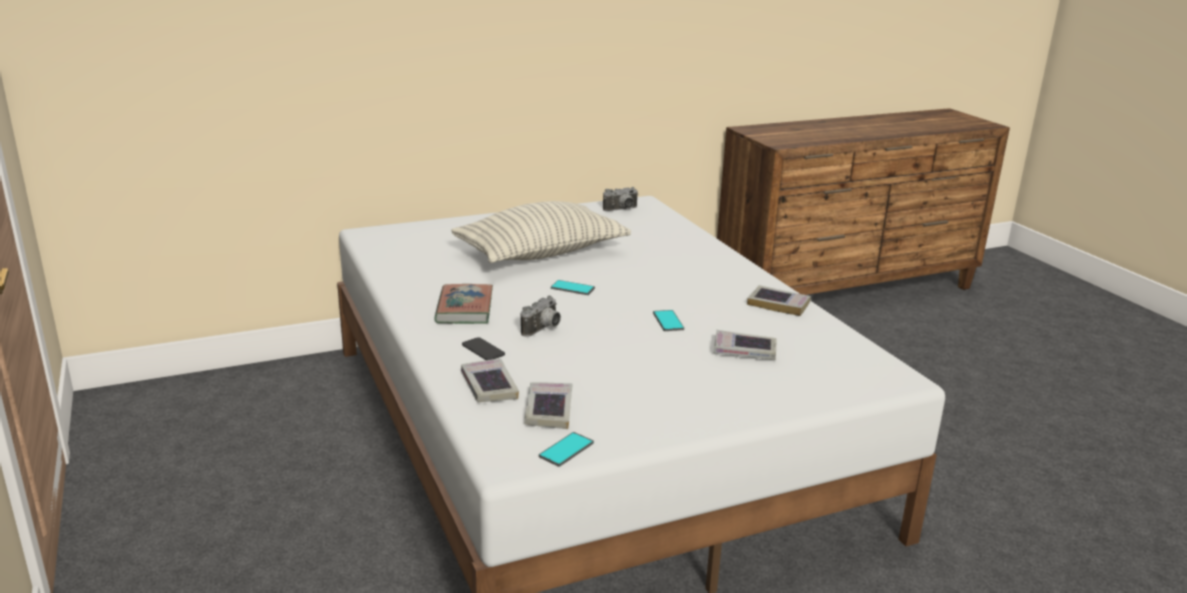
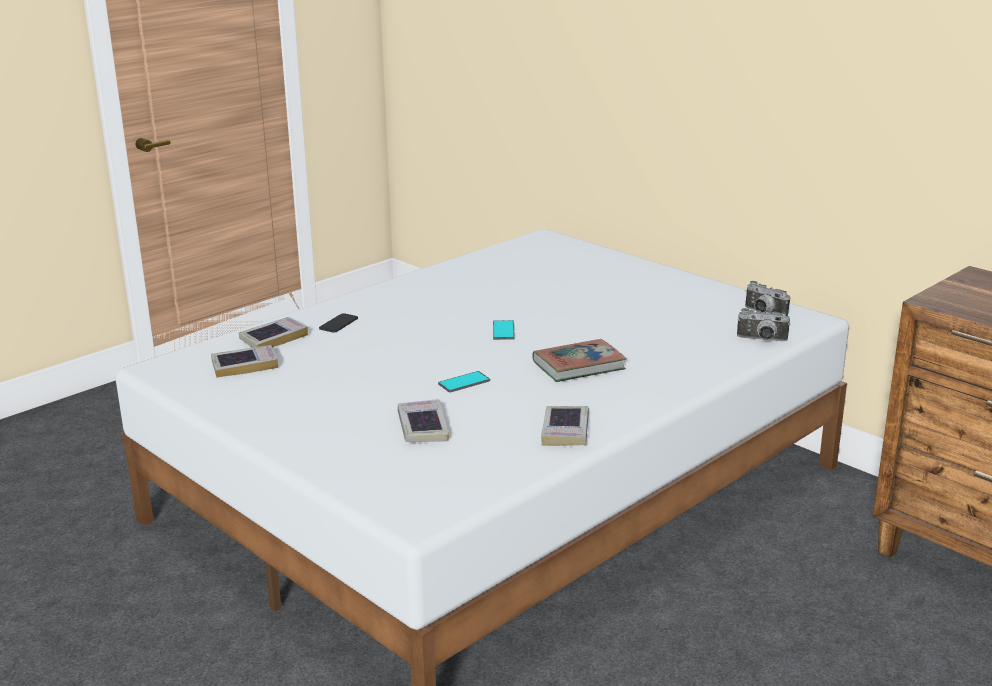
camera: 70 degrees right, 0 degrees up
(464, 309) = (413, 301): book -> book (579, 366)
(541, 254) = (576, 303): pillow -> none
(543, 329) = (397, 336): camera -> camera (762, 340)
(566, 450) = (183, 383): phone -> none

